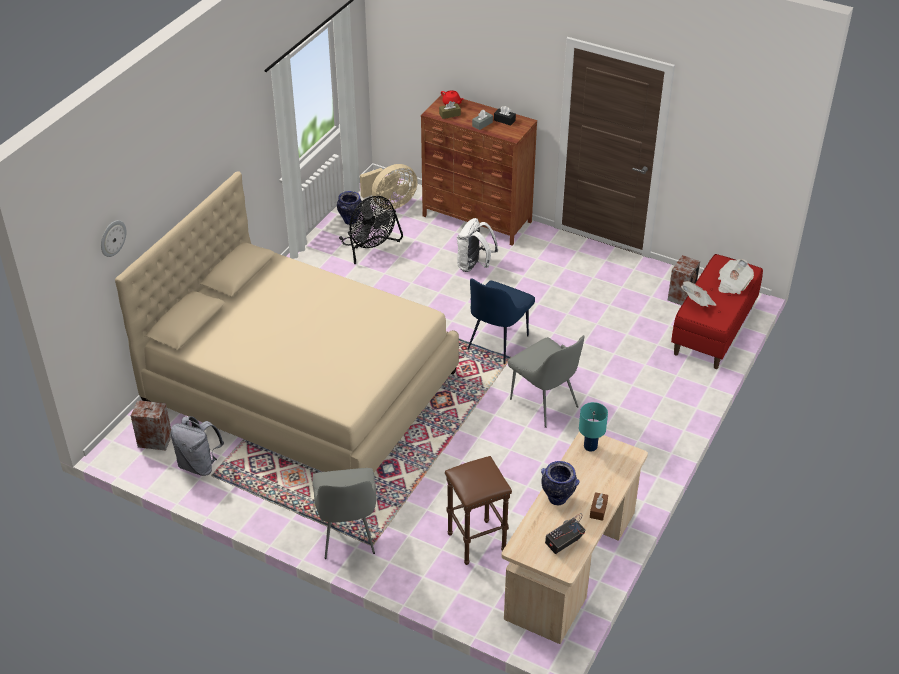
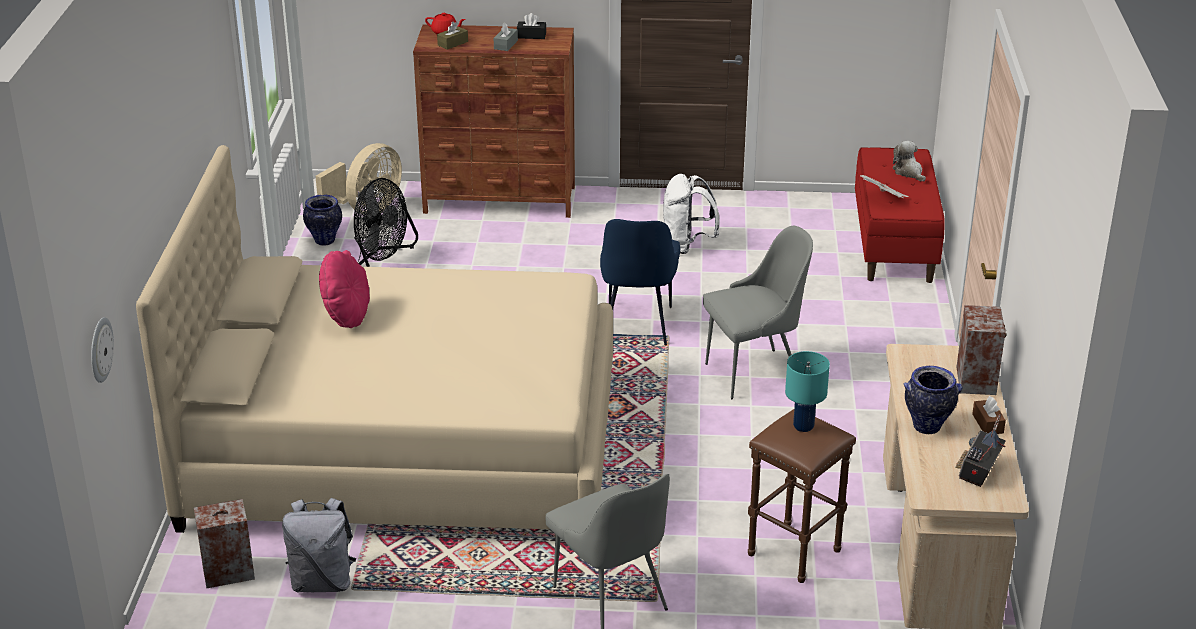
camera: 25 degrees left, 10 degrees down
(112, 238) = (125, 234): wall clock -> wall clock (100, 349)
(276, 303) = (347, 318): none -> pink pillow
(474, 266) = (537, 250): white backpack -> white backpack (687, 245)
(545, 403) = (753, 373): grey chair -> grey chair turned 45 degrees counterclockwise
(591, 448) = (917, 362): turquoise table lamp -> turquoise table lamp (804, 427)
(682, 295) = (826, 219): speaker -> speaker (976, 379)
(732, 284) = (908, 172): newspaper -> plush toy

